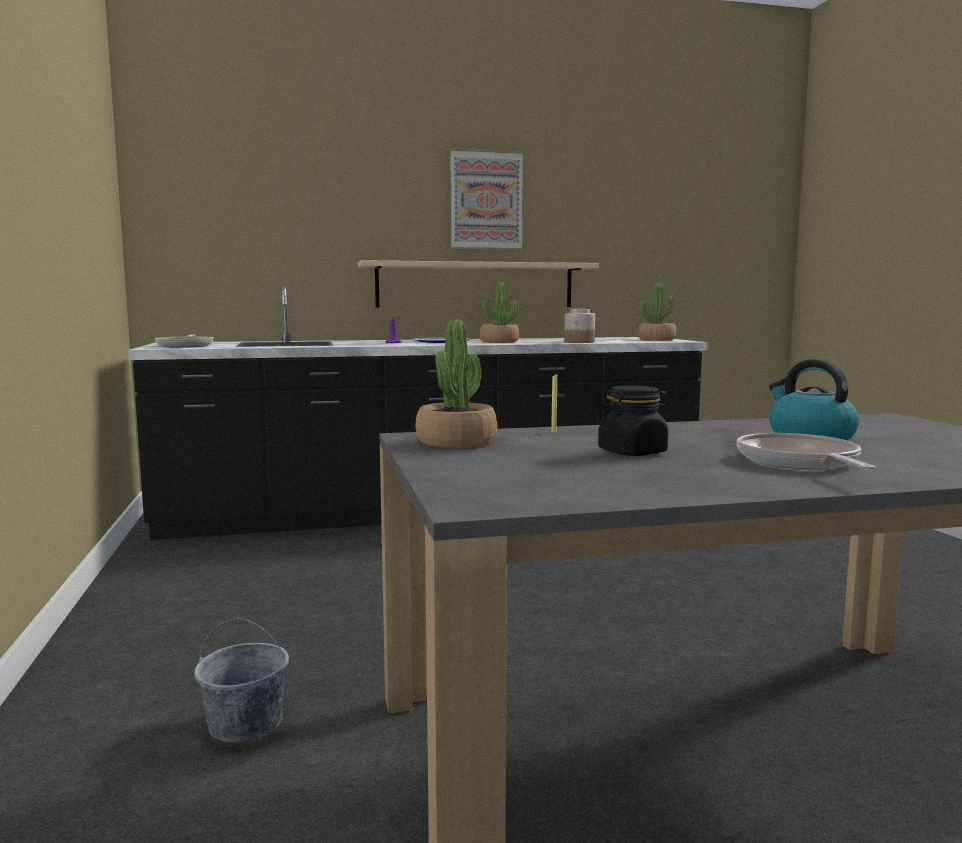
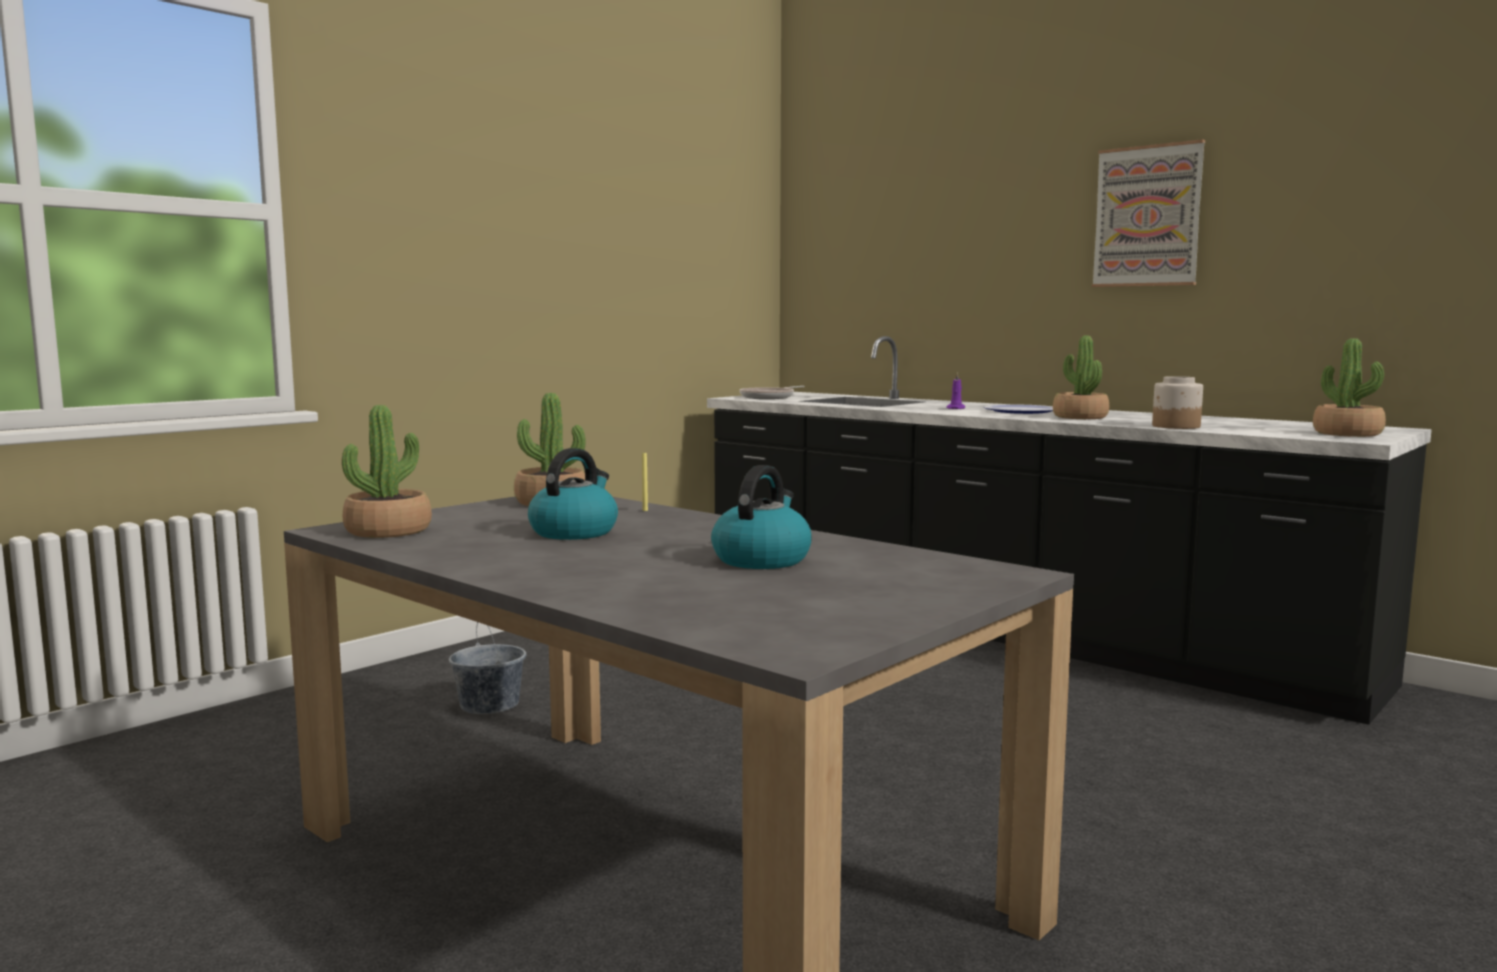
camera: 55 degrees right, 0 degrees up
(475, 285) = (1125, 336): beige shelf -> none
(526, 490) = (388, 531): none -> potted plant
(633, 452) = (574, 532): black jar -> kettle
(800, 462) = (599, 565): frying pan -> none

